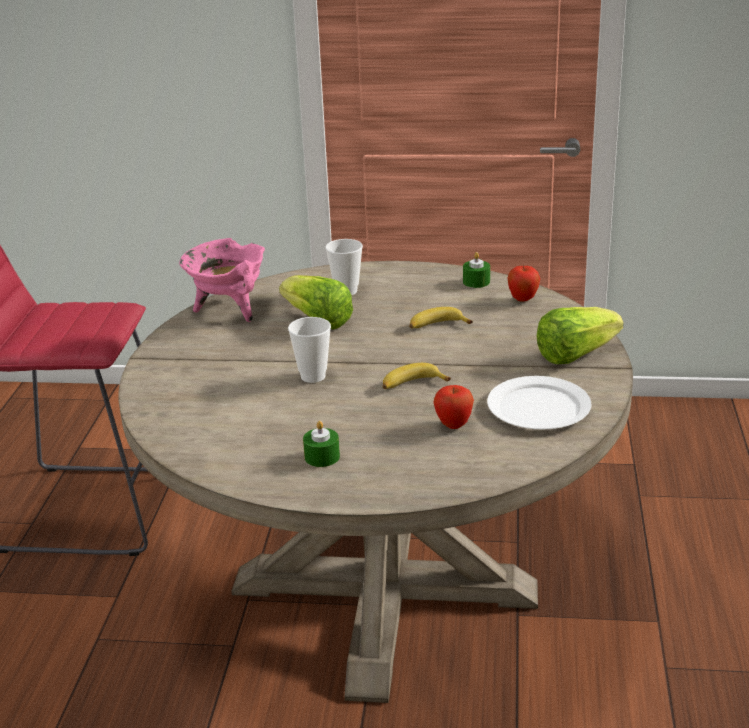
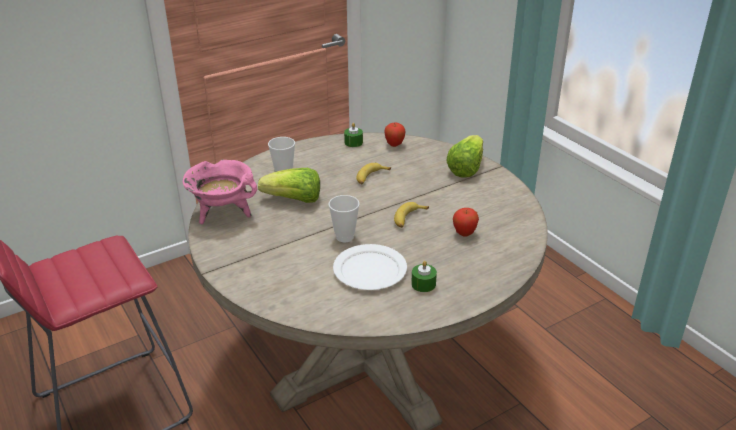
camera: 40 degrees left, 5 degrees up
(539, 407) = (491, 205): white plate -> white plate (370, 270)

